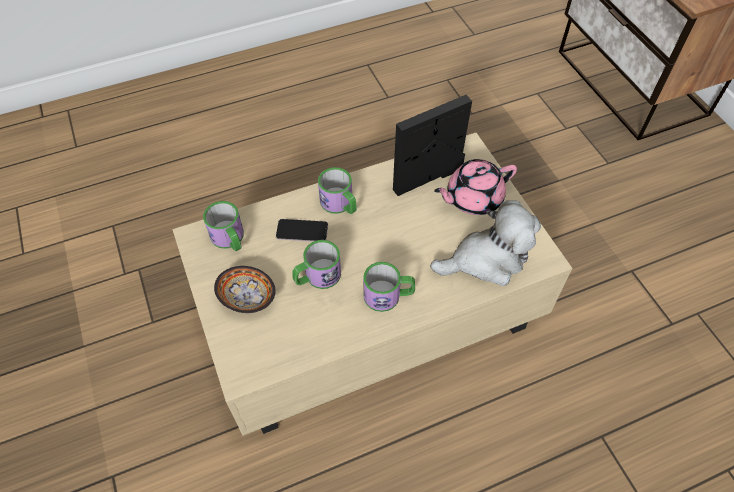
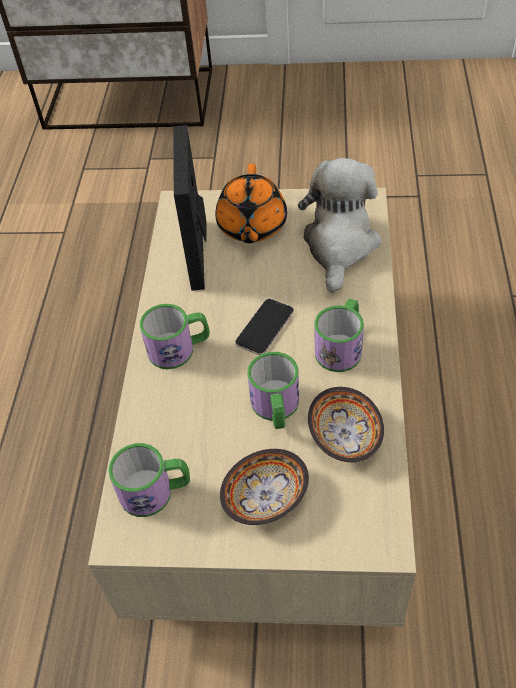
camera: 60 degrees left, 5 degrees down
(302, 231) = (195, 402): phone -> phone (265, 327)
(310, 324) = (343, 438): none -> bowl
(473, 198) = (251, 226): pink teapot -> orange teapot

